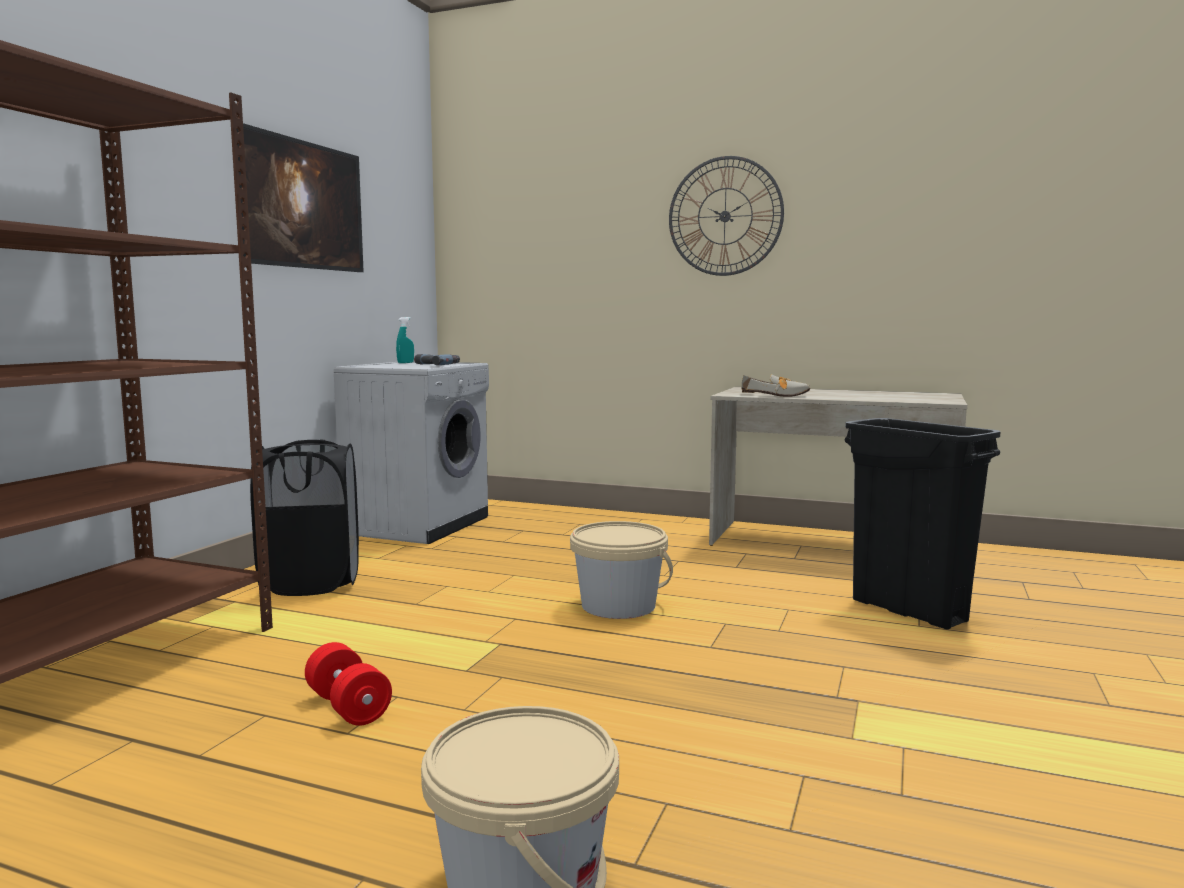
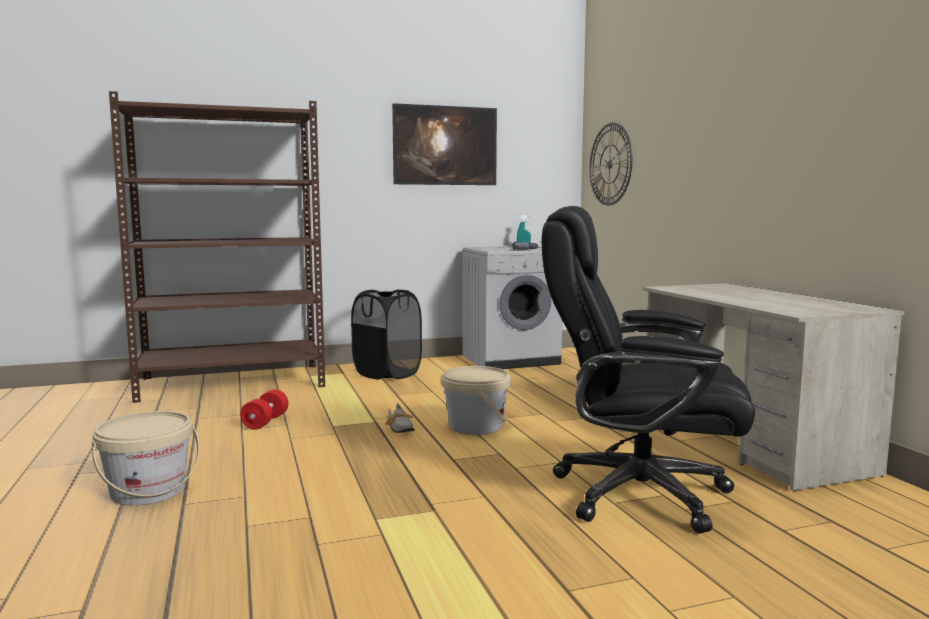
camera: 50 degrees right, 0 degrees up
(725, 216) = (729, 126): wall clock -> wall clock (610, 164)
(779, 396) = (691, 292): shoe -> shoe (401, 428)
(907, 610) = (639, 493): black trash can -> black office chair

